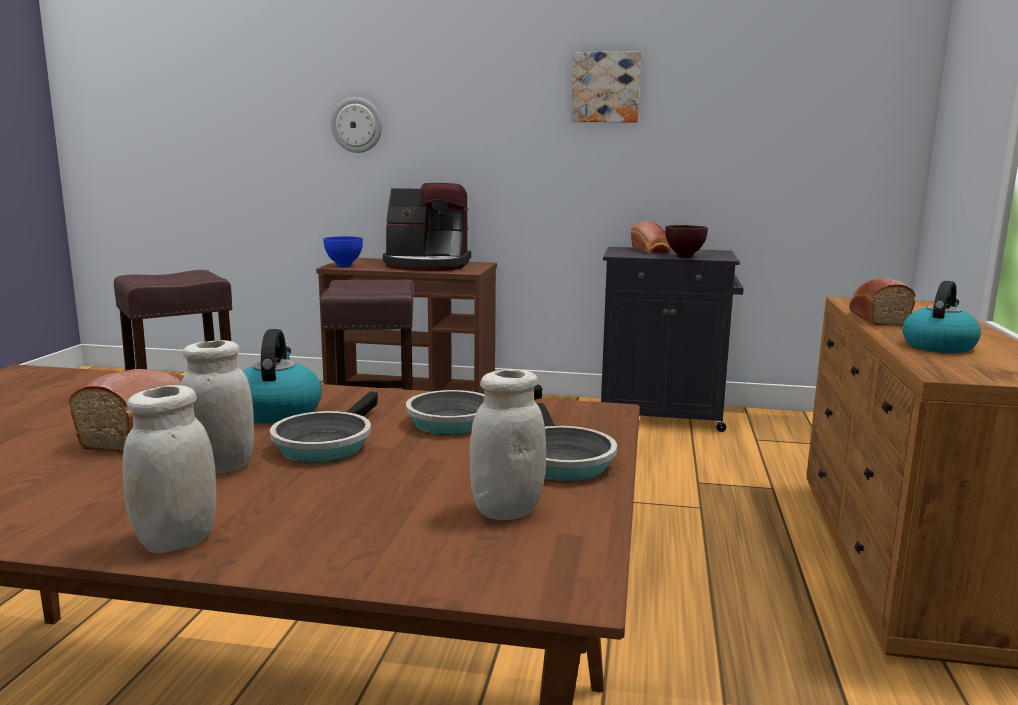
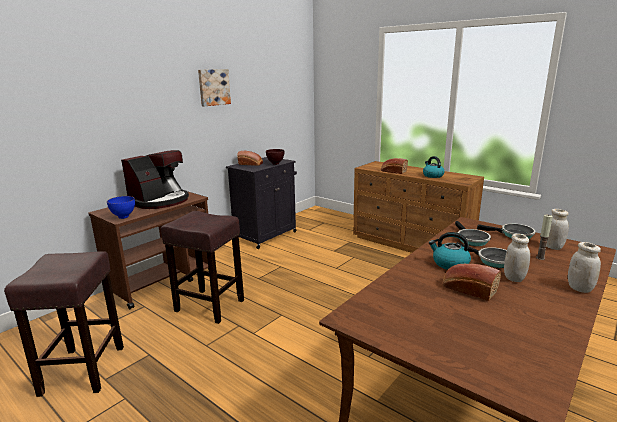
camera: 60 degrees left, 5 degrees up
(357, 125) = (76, 121): wall clock -> none
(389, 493) = (540, 258): none -> candle

